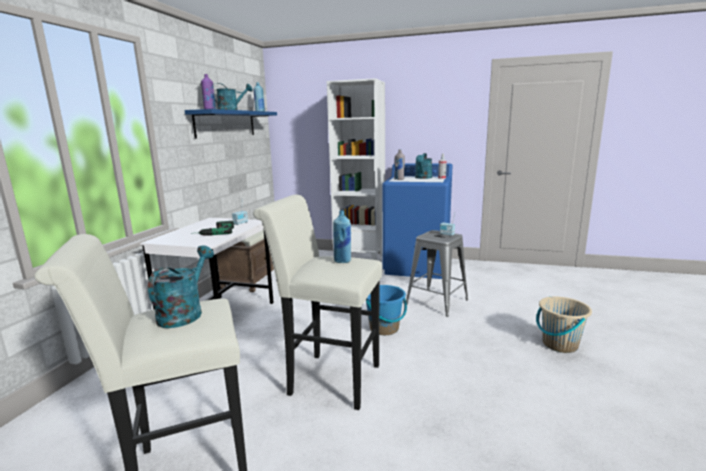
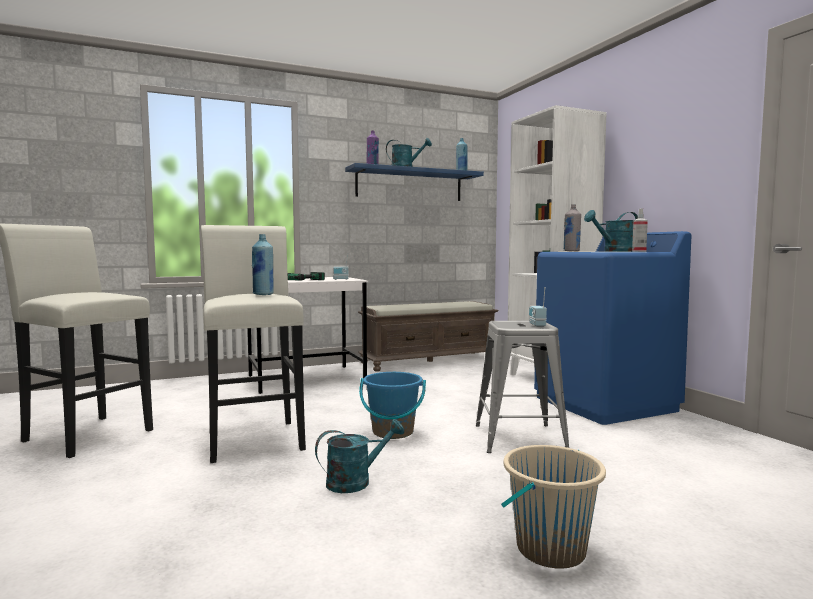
camera: 50 degrees right, 10 degrees down
(184, 313) = (95, 292): turquoise watering can -> turquoise watering can (356, 481)

